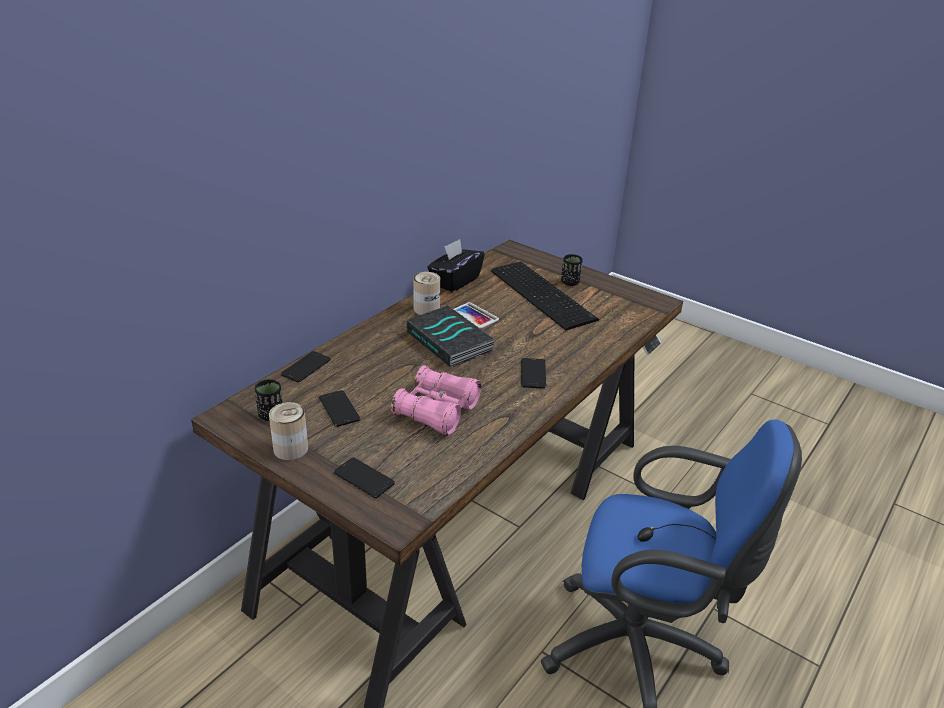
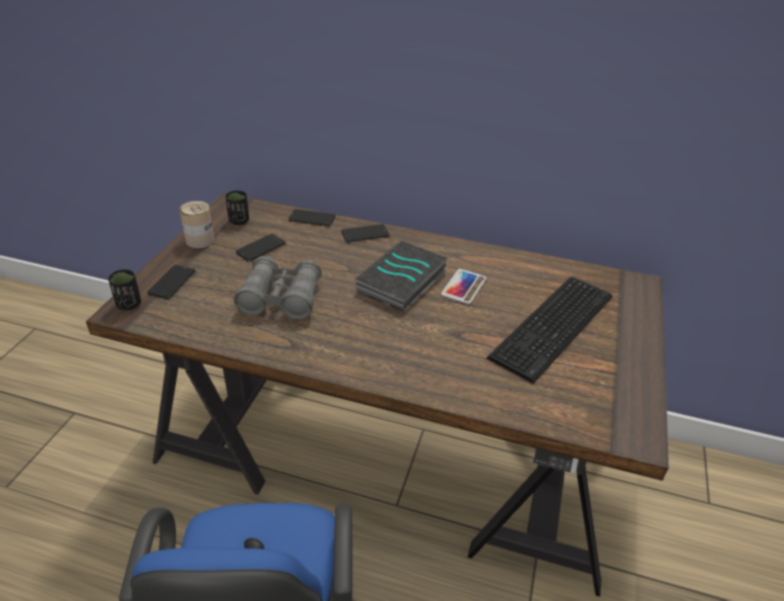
camera: 70 degrees right, 5 degrees up
(426, 309) = (452, 255): can -> none
(437, 411) = (281, 299): pink binoculars -> grey binoculars
(455, 281) = (523, 260): black tissue box -> none
(533, 374) = (378, 348): phone -> phone (365, 234)
(570, 282) = (605, 343): black cup -> black cup (129, 304)

